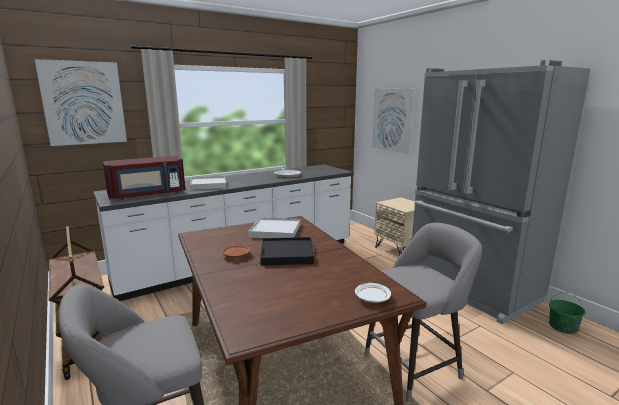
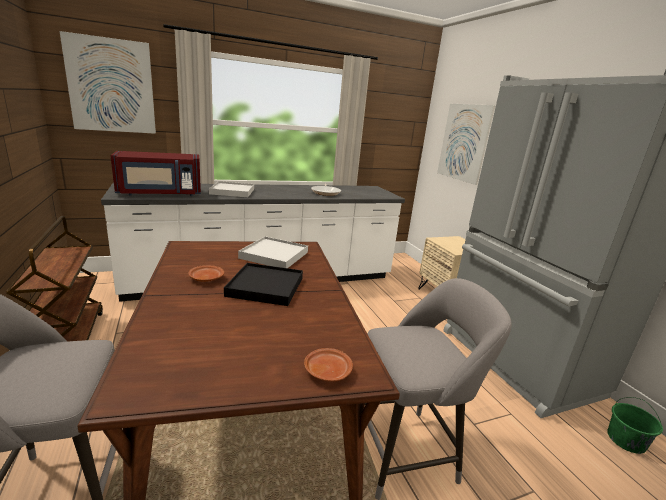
camera: 10 degrees right, 5 degrees up
(372, 298) = (327, 371): white plate -> brown plate

